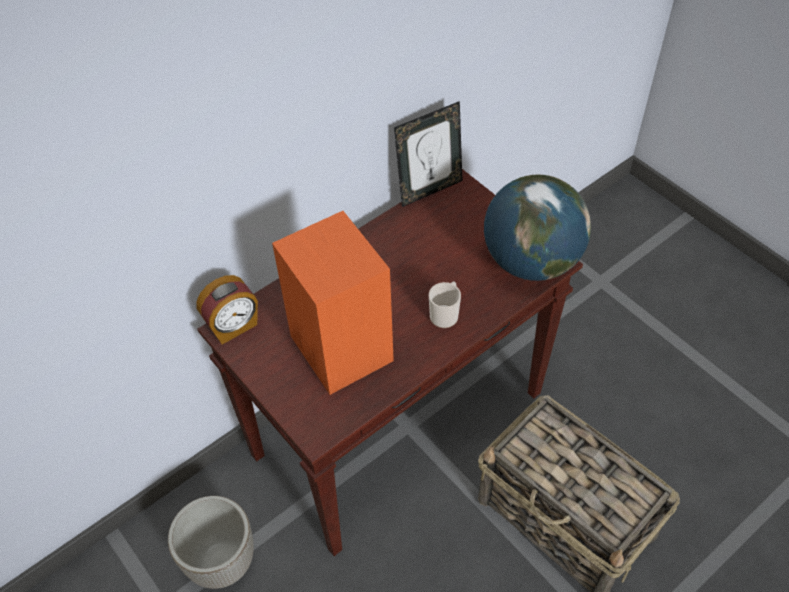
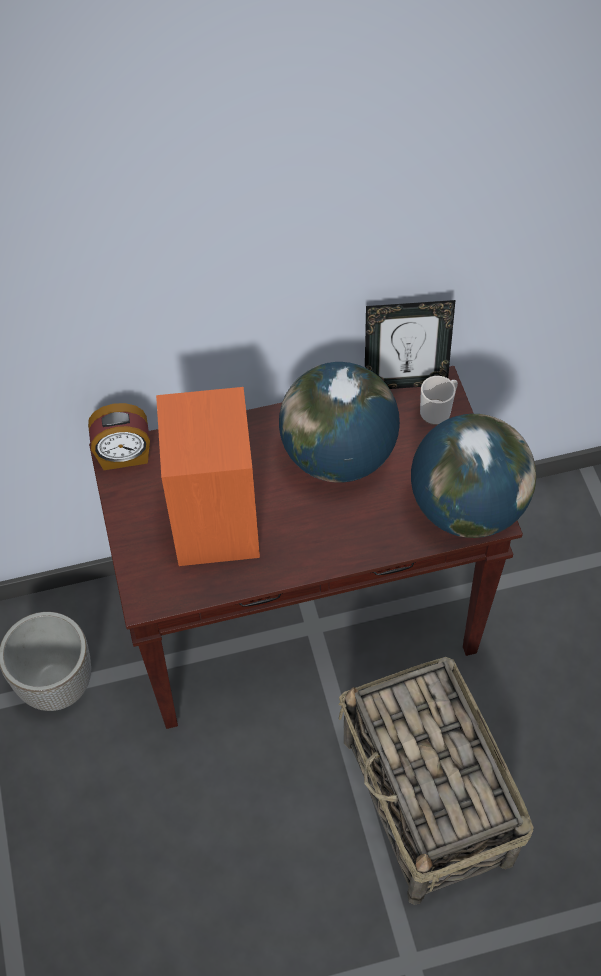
camera: 25 degrees right, 5 degrees up
(411, 260) = (339, 455): none -> globe
(445, 314) = (340, 529): mug -> mug (438, 411)

